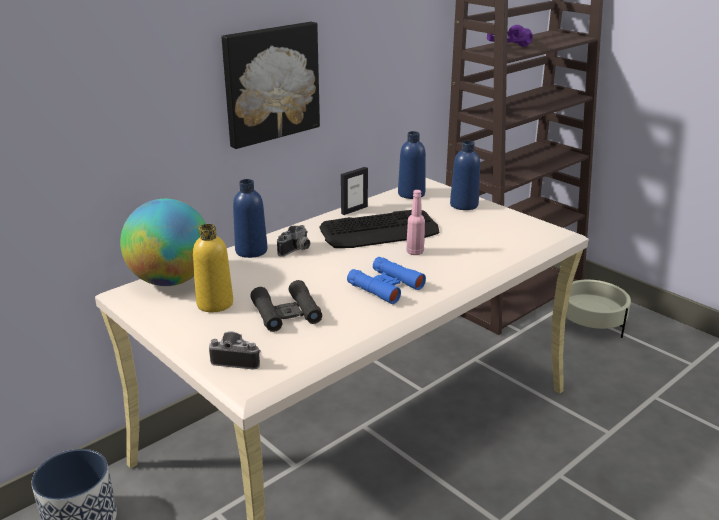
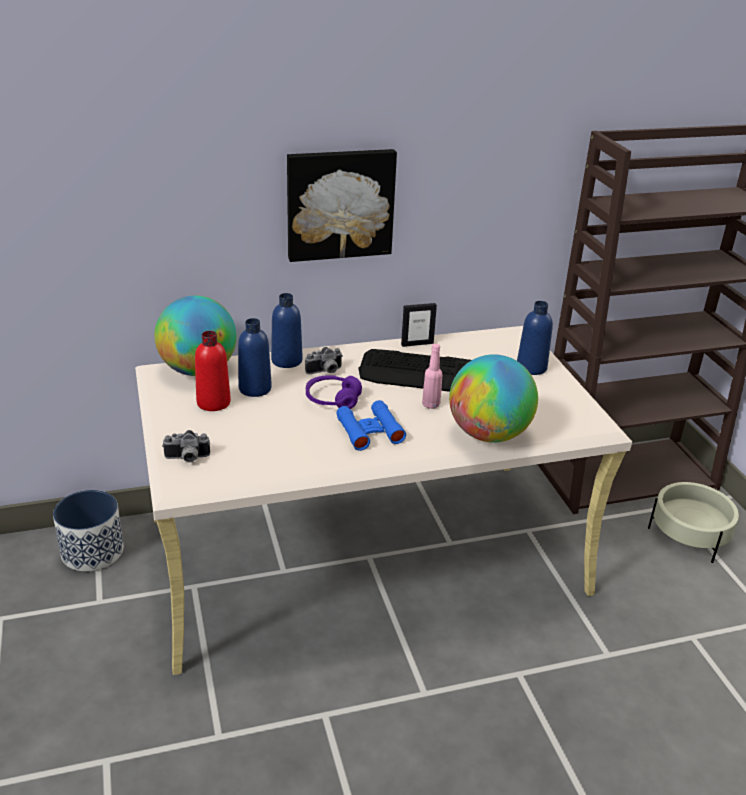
camera: 25 degrees right, 5 degrees up
(215, 303) = (213, 402): yellow bottle -> red bottle
(237, 359) = (187, 459): camera -> camera turned 135 degrees clockwise
(286, 313) = (262, 430): black binoculars -> none
(411, 194) = (490, 341): blue bottle -> blue bottle (255, 388)
(484, 261) = (488, 434): none -> globe
(507, 45) = (652, 200): purple headphones -> purple headphones (332, 400)

